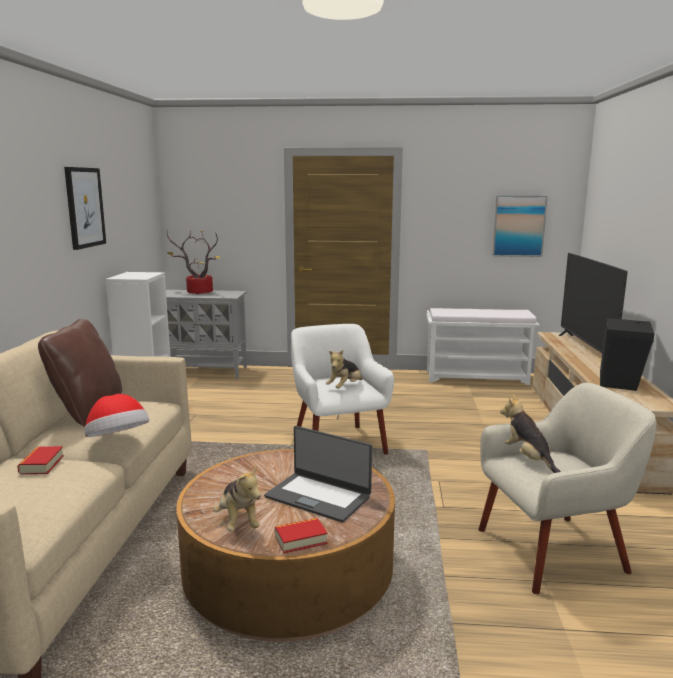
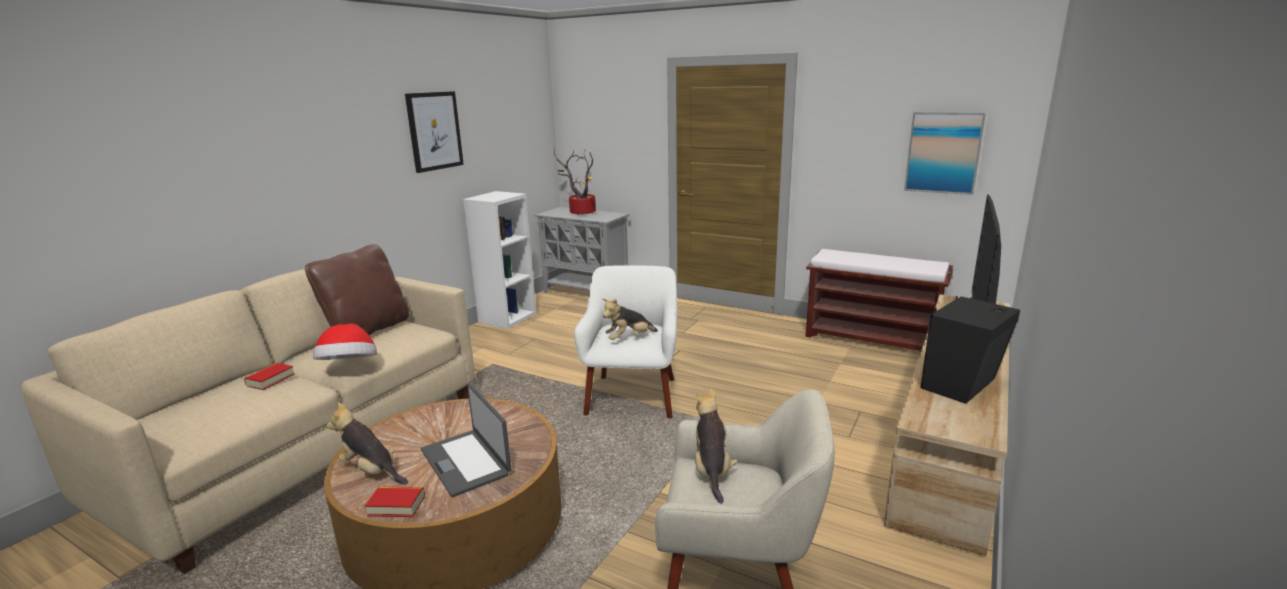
camera: 25 degrees right, 5 degrees up
(238, 522) = (371, 471): plush toy -> plush toy turned 120 degrees clockwise
(477, 377) = (871, 339): white bench -> brown bench

